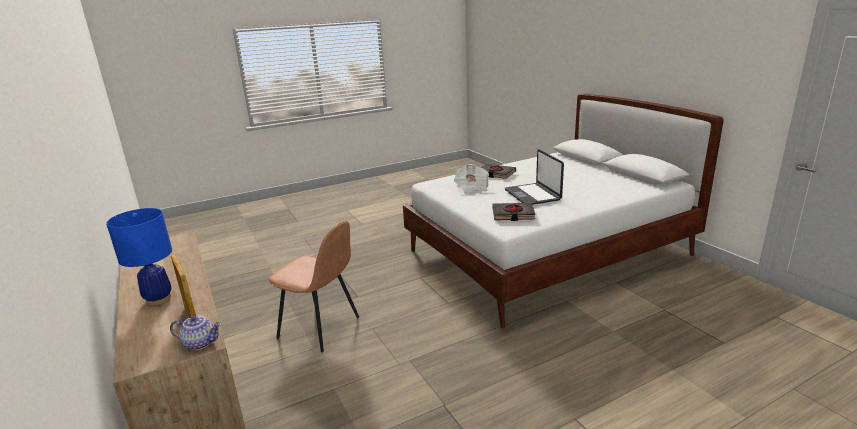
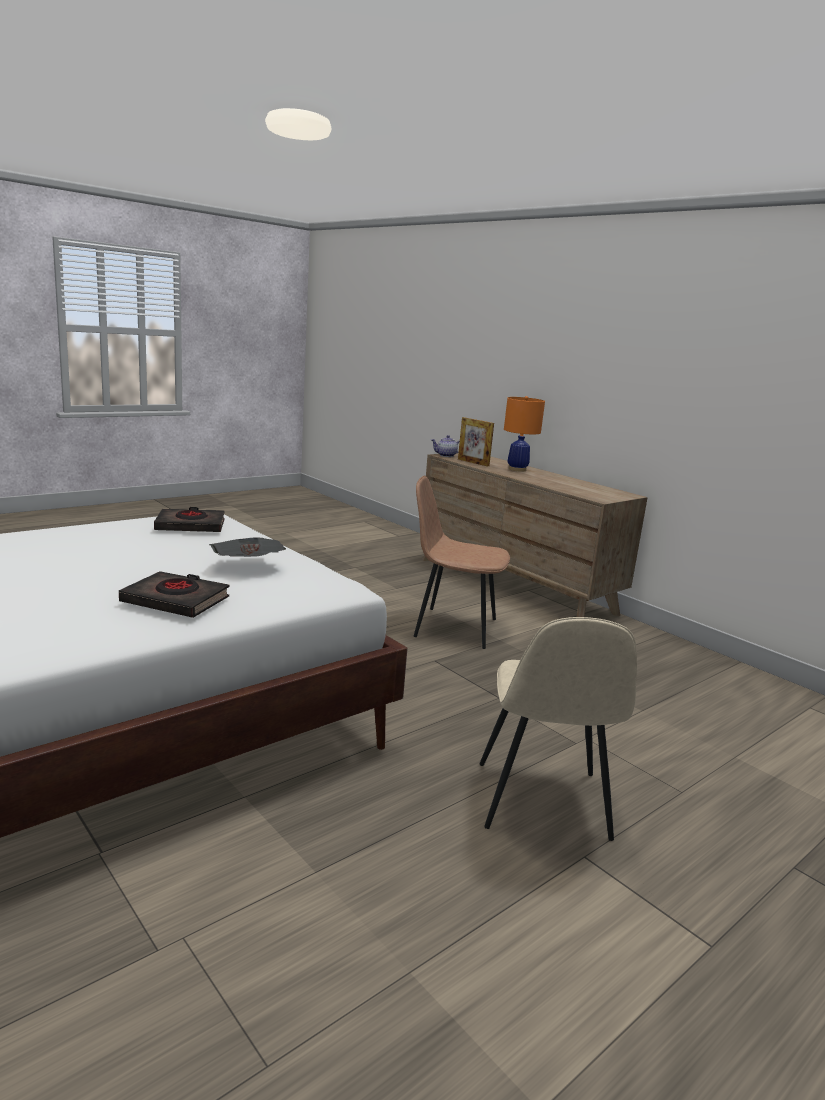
camera: 165 degrees right, 5 degrees down
(158, 299) = (517, 469): blue table lamp -> orange table lamp
(361, 235) = (542, 802): none -> beige chair
(533, 195) = (129, 551): laptop -> none

